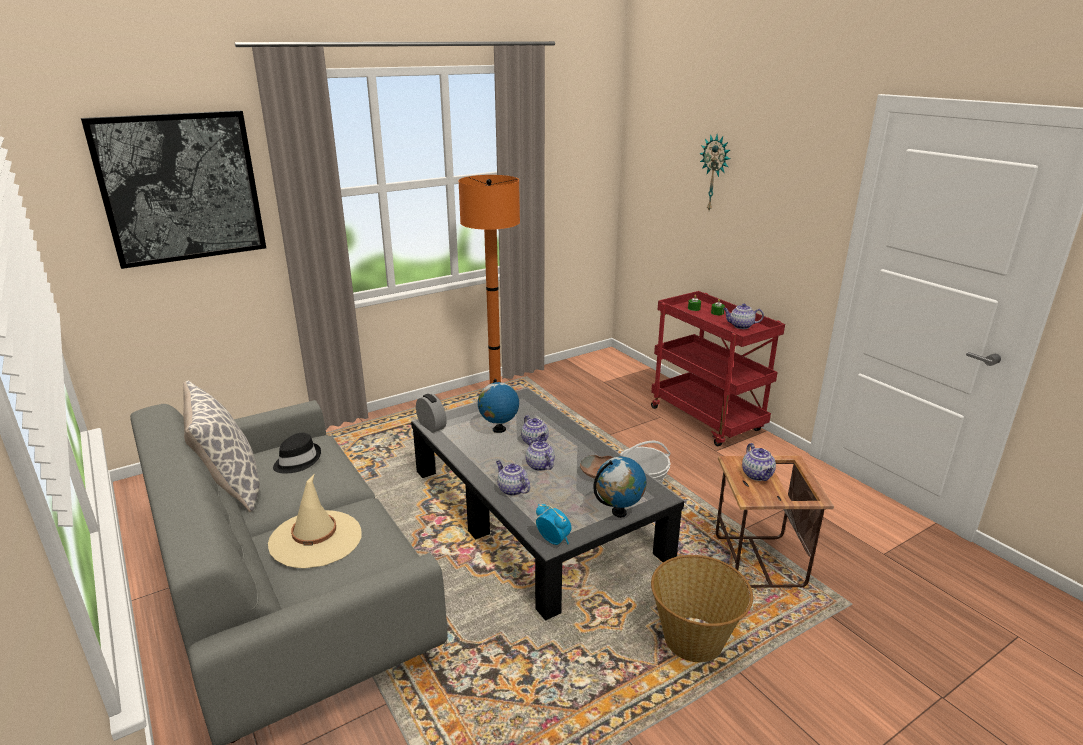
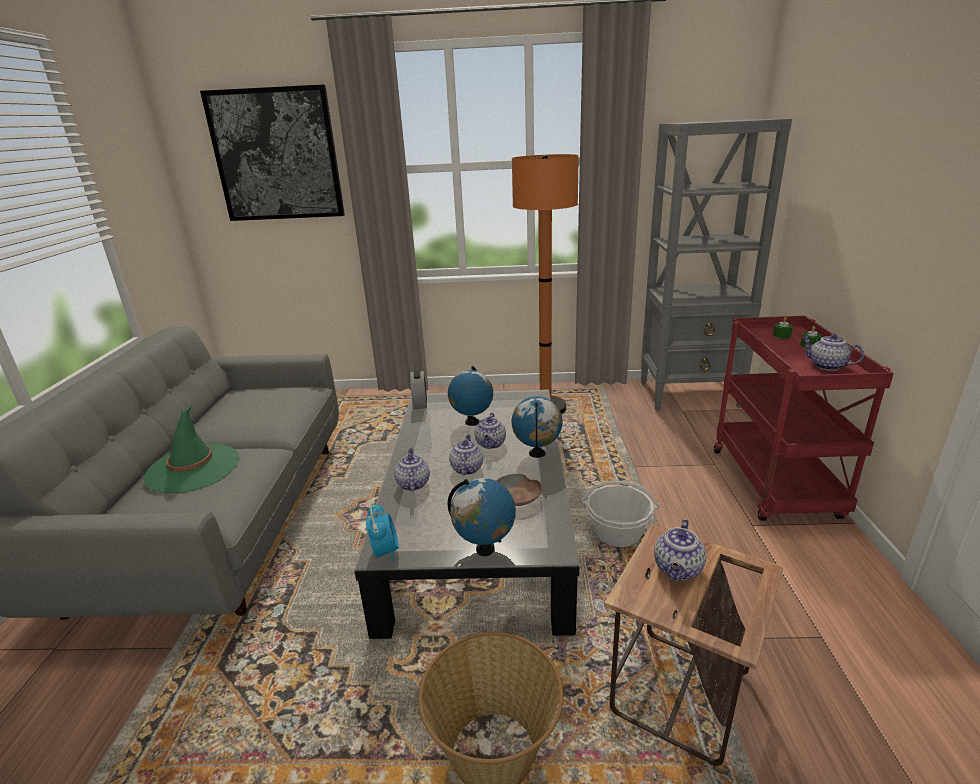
camera: 35 degrees right, 0 degrees up
(230, 486) = (209, 408): pillow -> none
(297, 460) = (271, 401): black hat -> none
(316, 539) = (193, 468): beige hat -> green hat
(578, 439) = (537, 454): none -> globe
(598, 367) = (690, 394): none -> grey bookcase
(715, 173) = (848, 151): wall clock -> none

